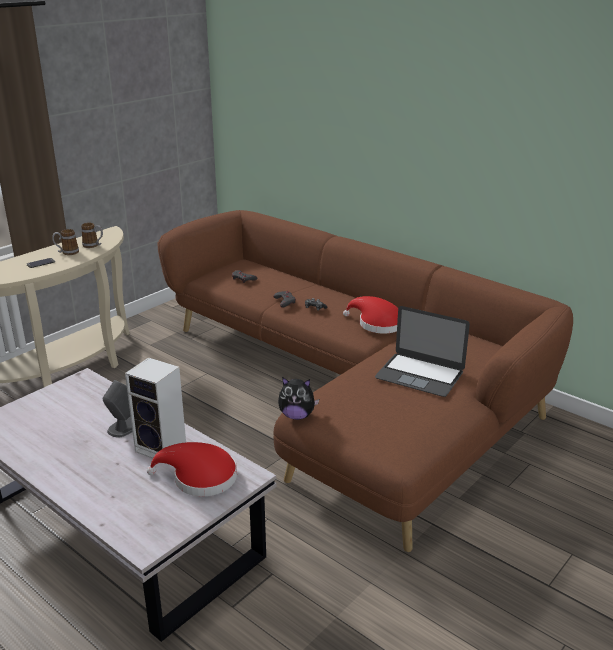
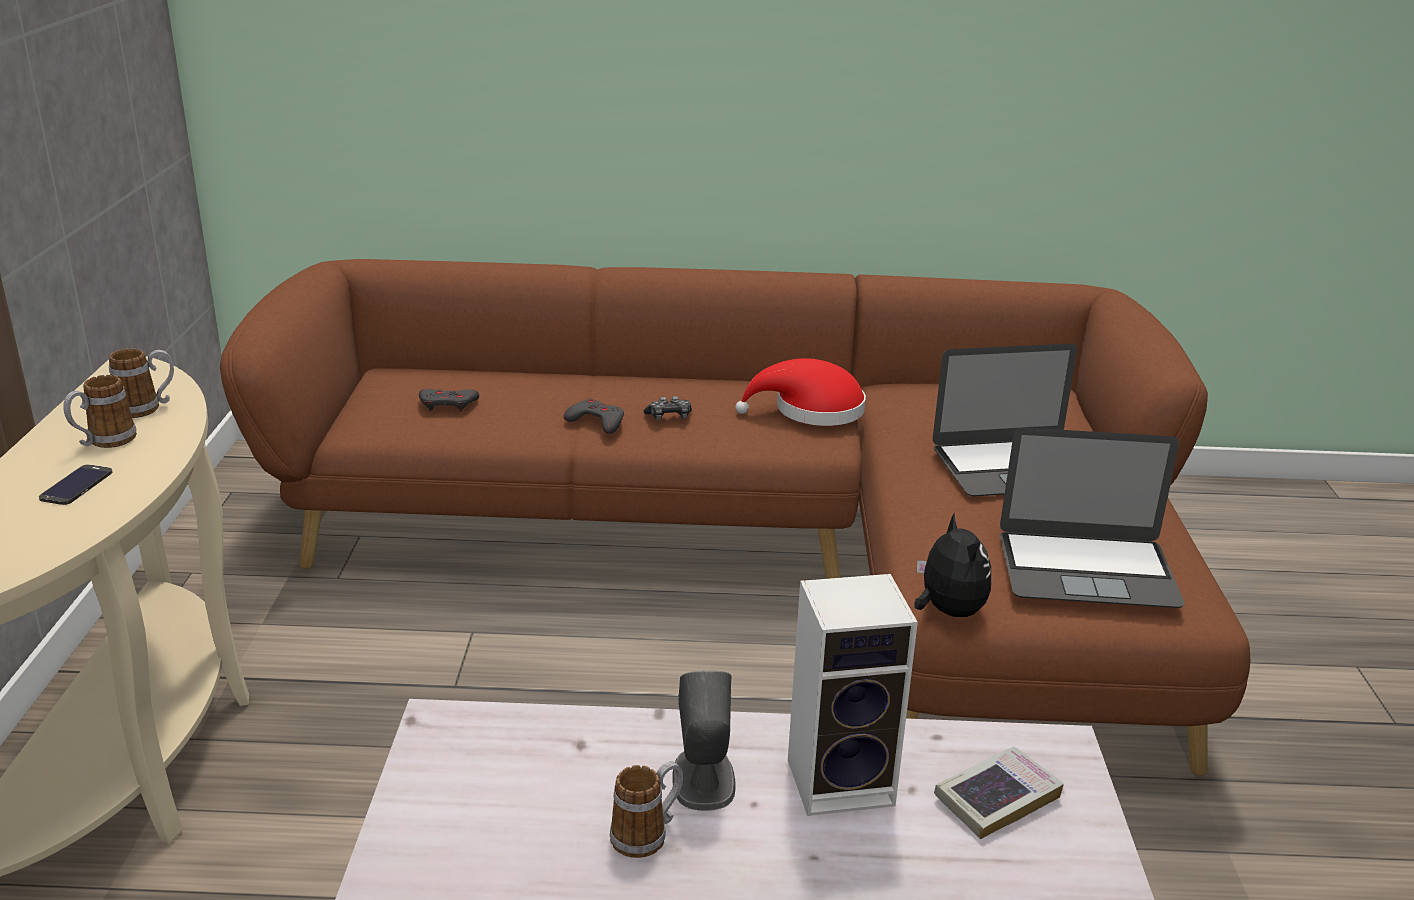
camera: 40 degrees left, 0 degrees up
(85, 433) = (647, 834): none -> mug
(200, 478) = (996, 798): red hat -> book
(297, 416) = (947, 611): plush toy -> plush toy turned 75 degrees counterclockwise
(374, 423) = (1087, 569): none -> laptop

